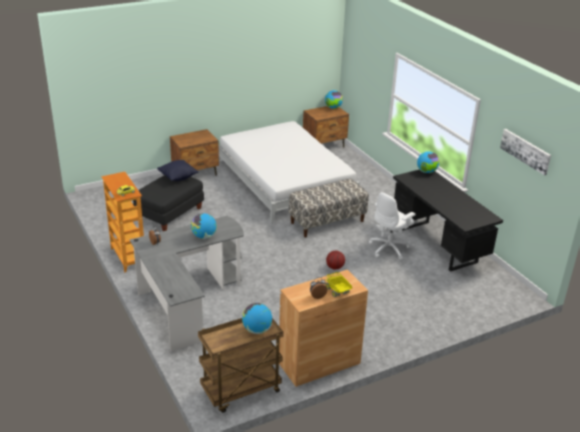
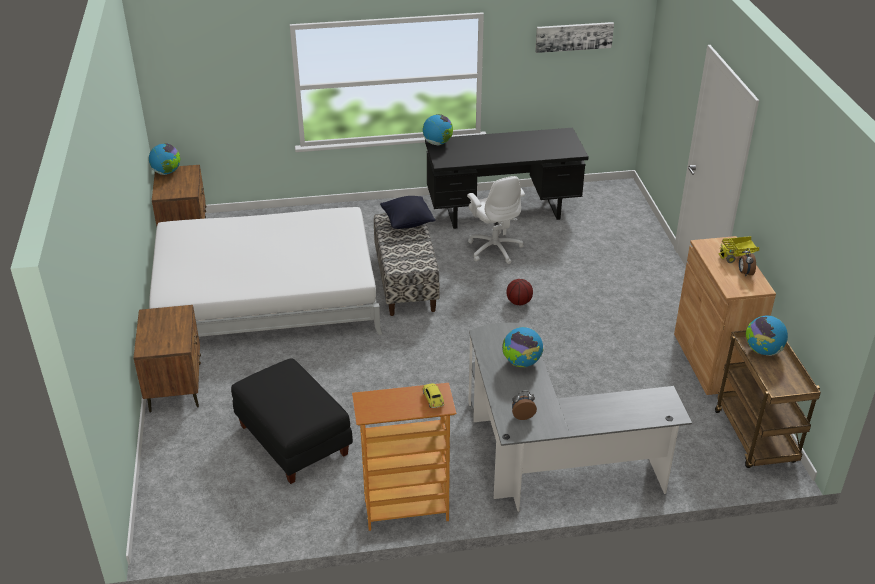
camera: 70 degrees left, 5 degrees up
(178, 177) = (271, 379): black pillow -> black pillow (407, 223)

